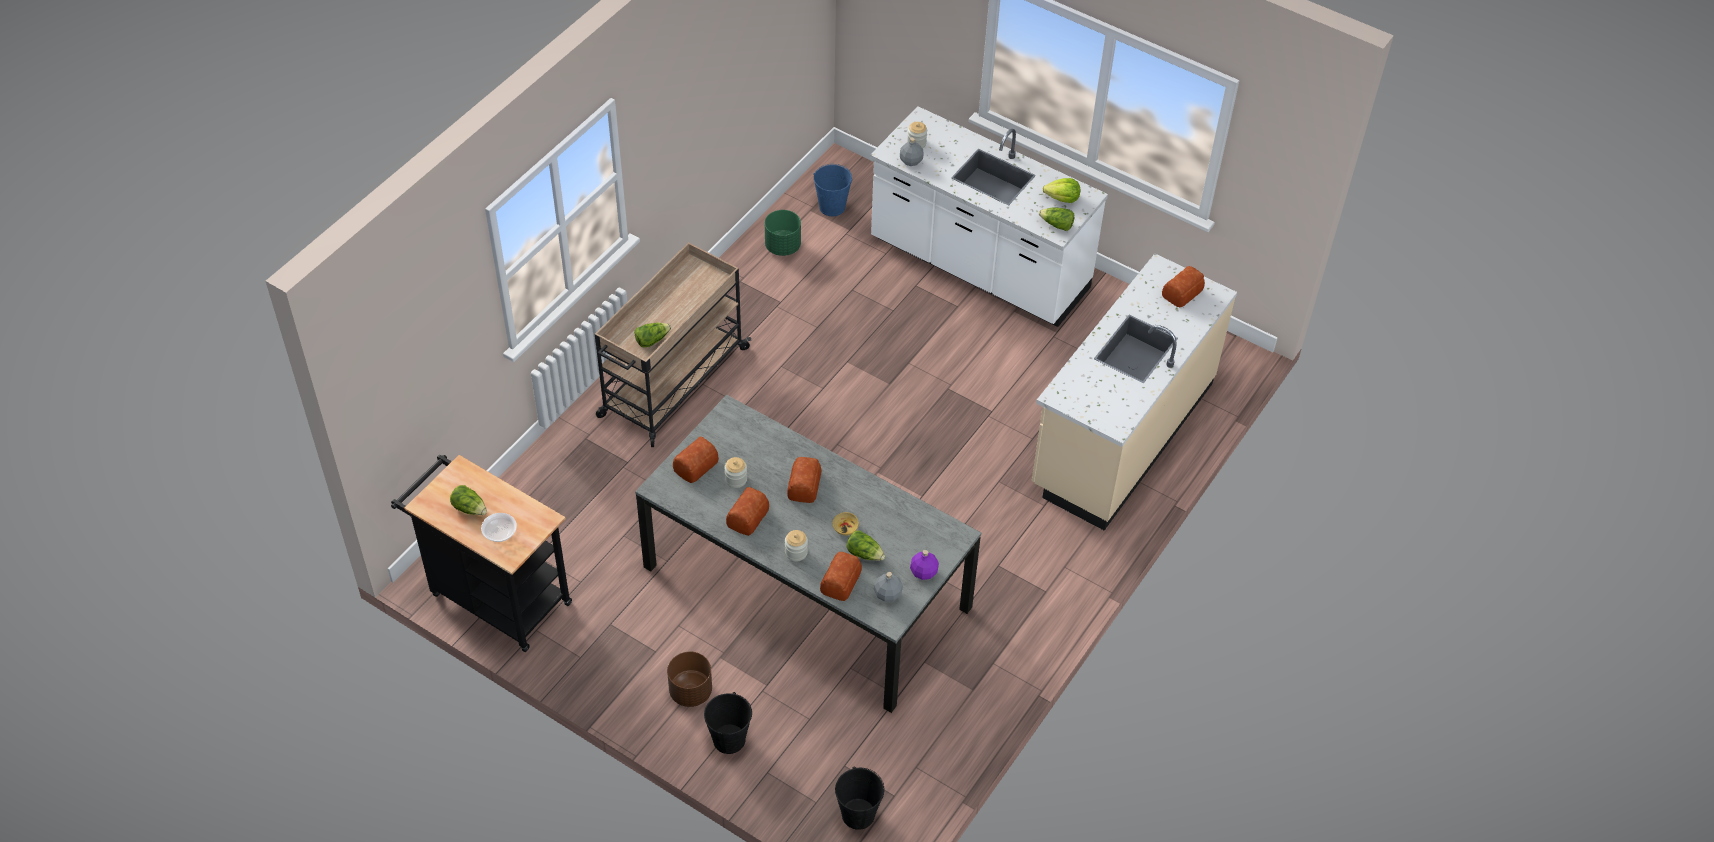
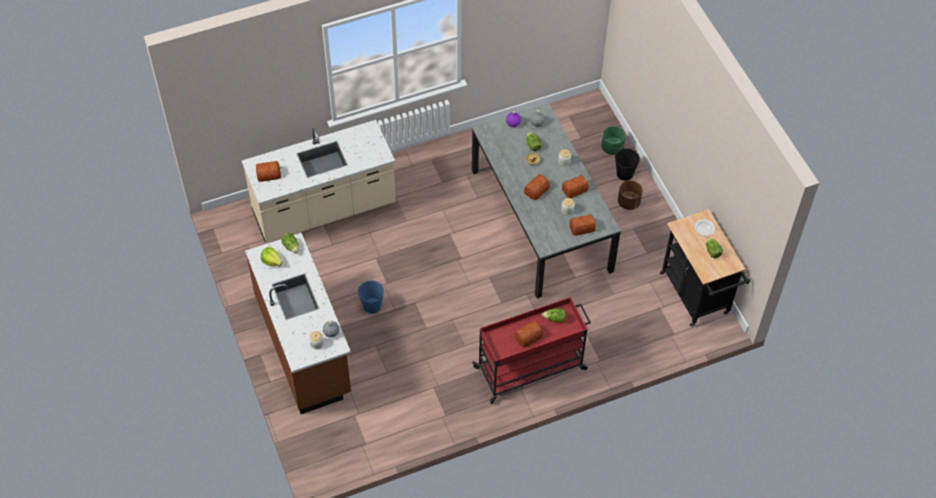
camera: 145 degrees left, 5 degrees up
(672, 383) = (531, 368): beige cart -> red cart
(782, 247) = (403, 425): green planter -> green planter (612, 148)
(832, 207) = (351, 438): blue bucket -> blue bucket (372, 306)
(841, 581) = (553, 138): bread -> bread (527, 336)
(858, 814) = (590, 117): black bucket -> none
(978, 267) = (304, 346): white counter -> brown counter

